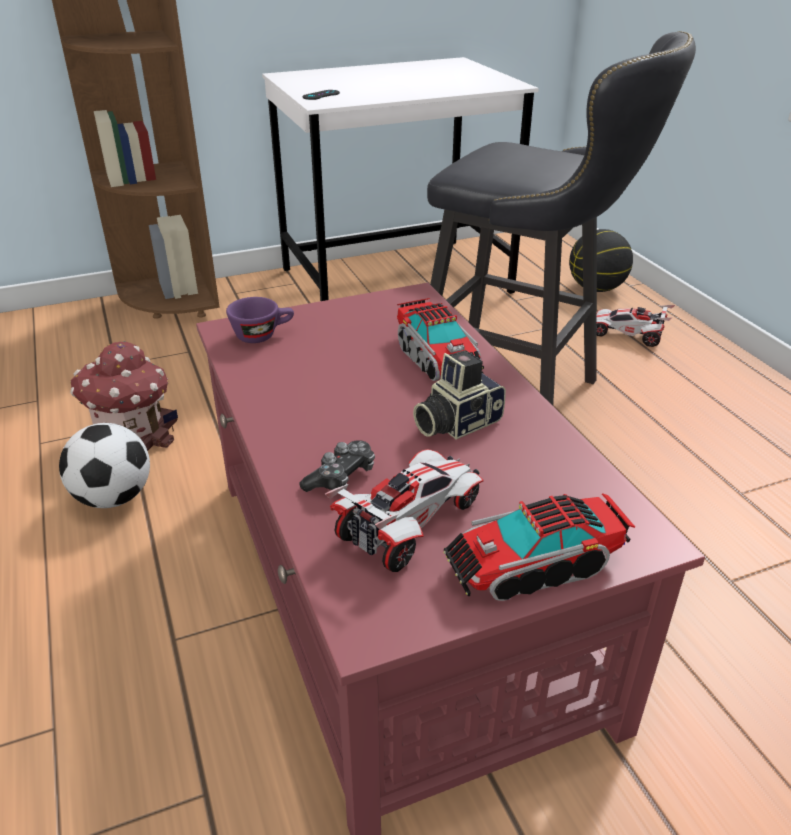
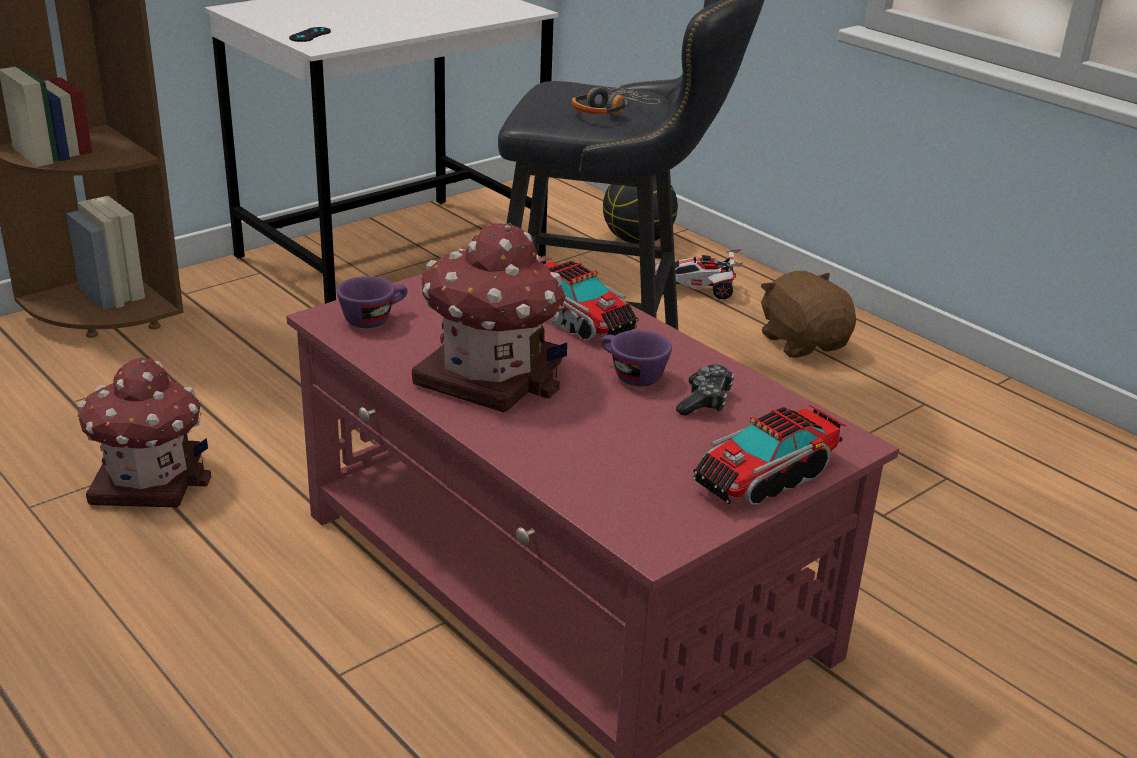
camera: 20 degrees left, 5 degrees down
(114, 497) = (172, 550): football -> none
(327, 402) = (491, 373): none -> toy house
(341, 477) = (551, 437): game controller -> game controller (705, 401)
(409, 523) = (640, 463): toy car -> none
(455, 422) = (630, 375): camera -> purple cup
(533, 169) = (610, 111): none -> headphones
(710, 395) = (803, 342): none -> brown plush toy

